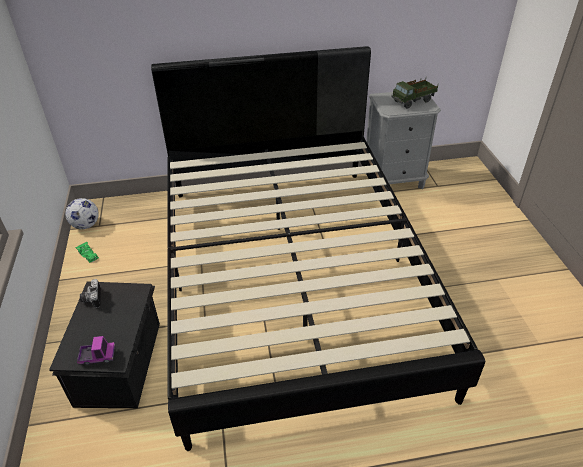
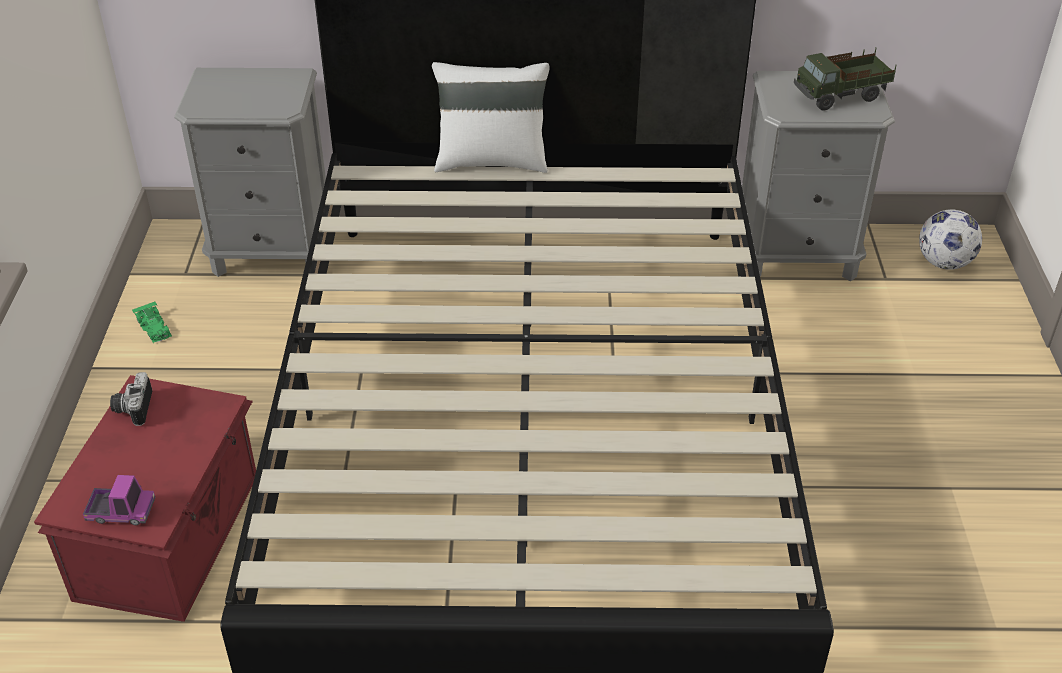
camera: 10 degrees right, 0 degrees up
(86, 225) = (161, 270): football -> football (943, 263)
(121, 362) = (172, 535): black storage box -> red storage box
(142, 209) = (273, 251): none -> grey nightstand
(248, 151) = (491, 161): none -> white pillow

